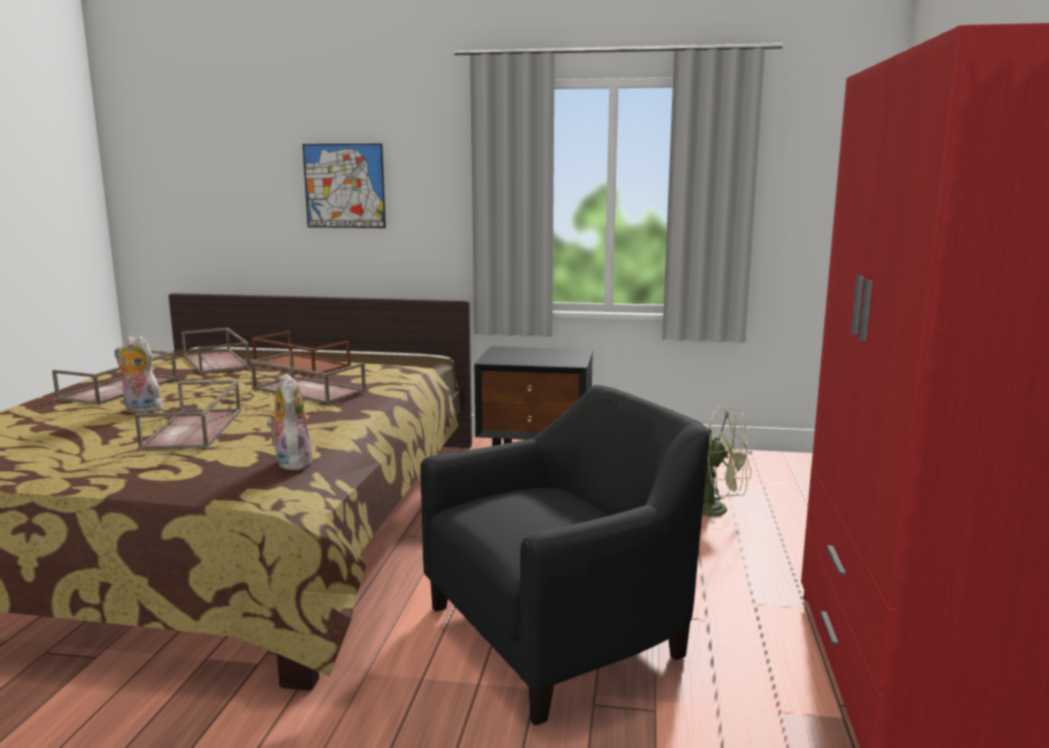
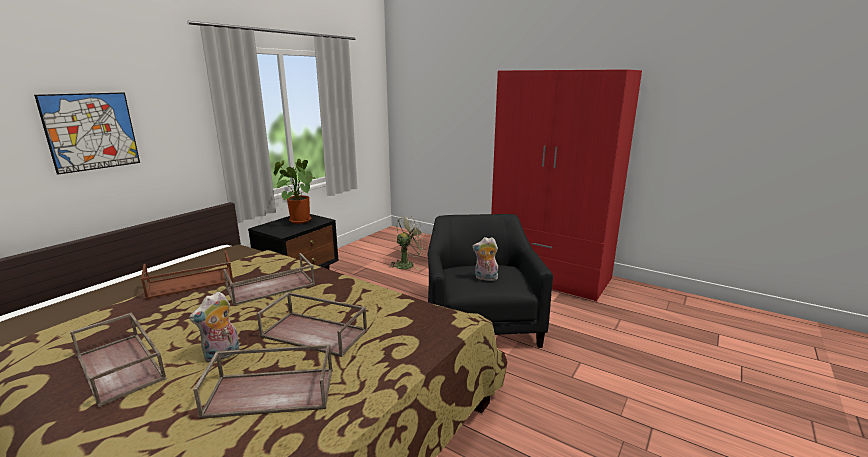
camera: 65 degrees left, 5 degrees up
(217, 362) = (105, 314): brown tray -> brown tray (272, 391)
(291, 462) = (418, 307): plush toy -> plush toy (485, 278)
(553, 355) = (298, 220): none -> potted plant

